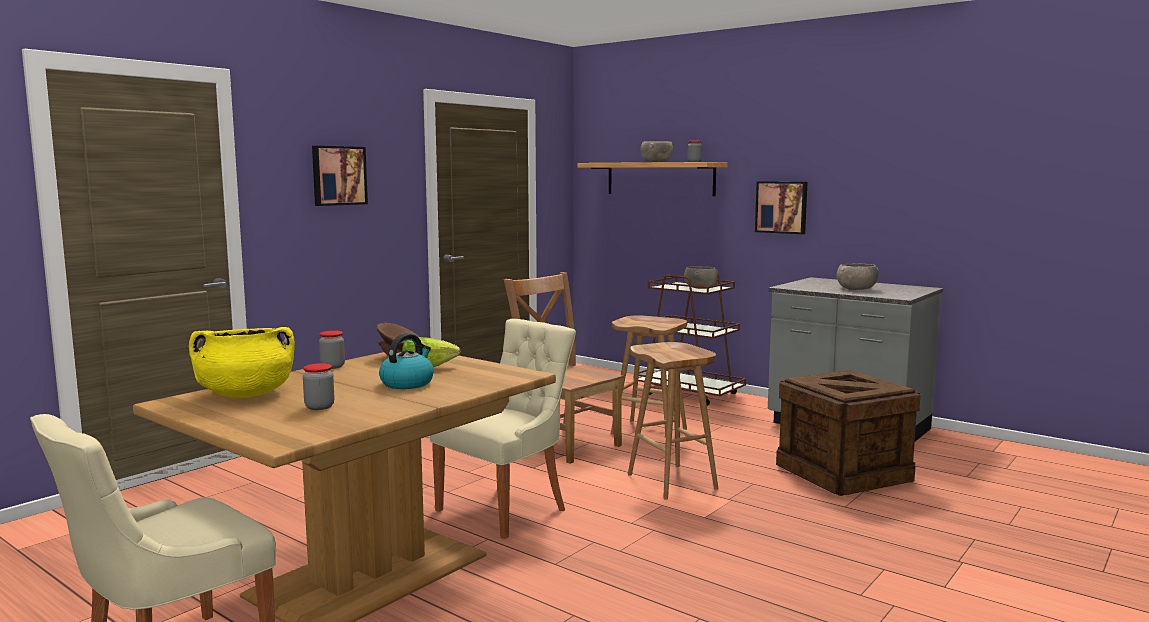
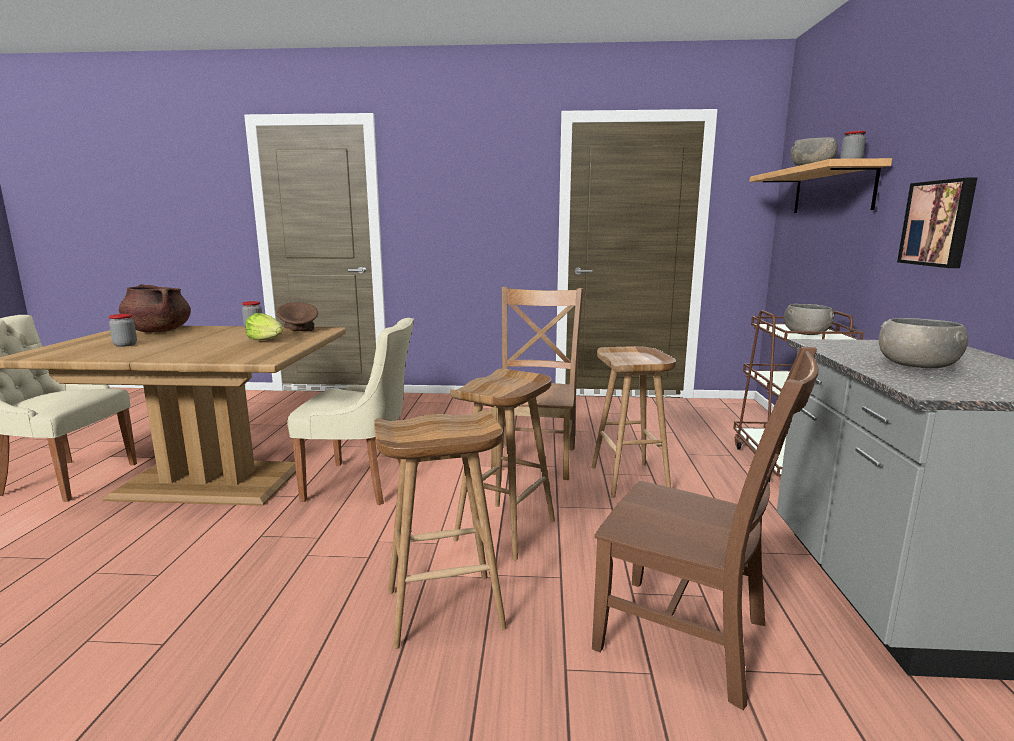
camera: 55 degrees right, 5 degrees up
(246, 394) = (158, 331): yellow cooking pot -> brown cooking pot
(338, 175) = (464, 193): picture -> none
(407, 383) = (208, 345): kettle -> none
(755, 521) = (442, 610): none -> brown stool
(844, 474) = (689, 639): crate -> brown chair

